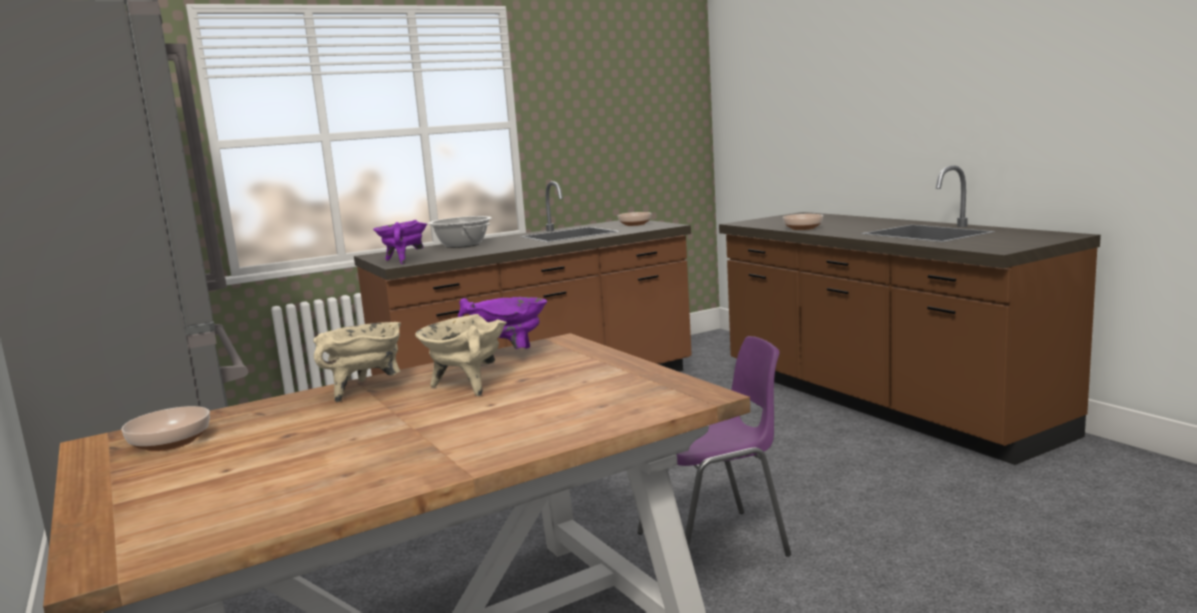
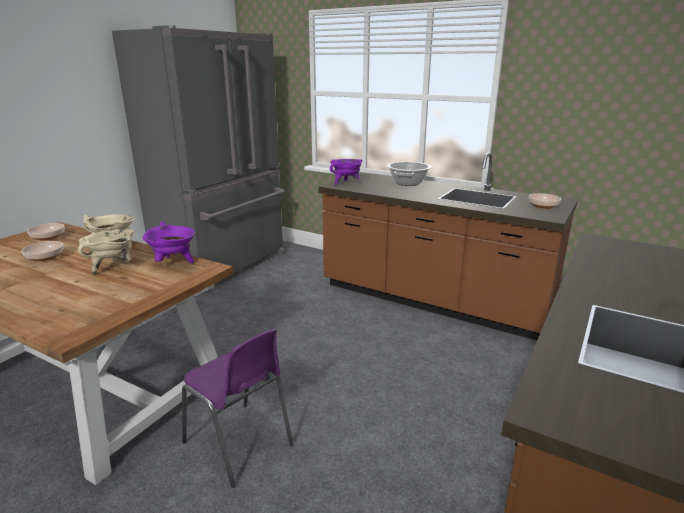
camera: 60 degrees right, 10 degrees up
(803, 228) = (595, 271): bowl -> bowl (46, 257)

